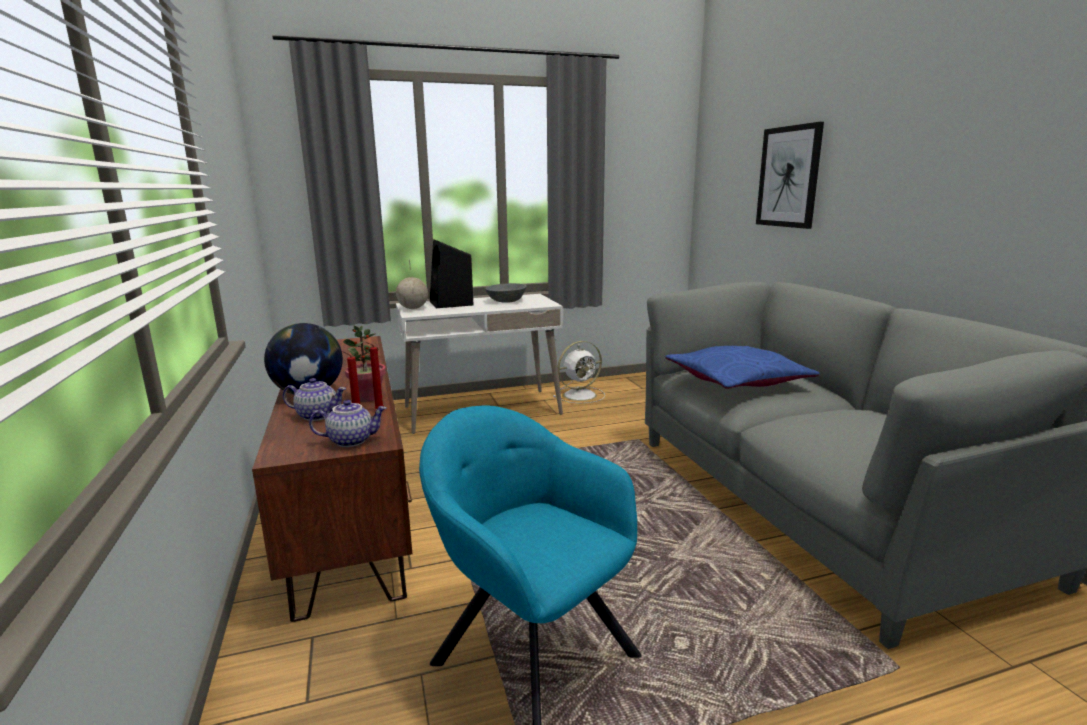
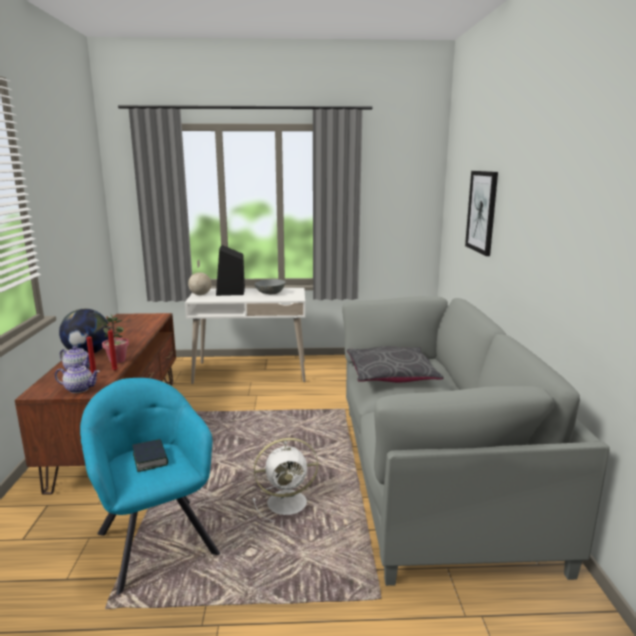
camera: 15 degrees right, 0 degrees up
(533, 528) = (150, 459): none -> book
(581, 395) = (332, 368): white fan -> white fan (289, 502)
(736, 380) = (391, 374): blue pillow -> grey pillow

